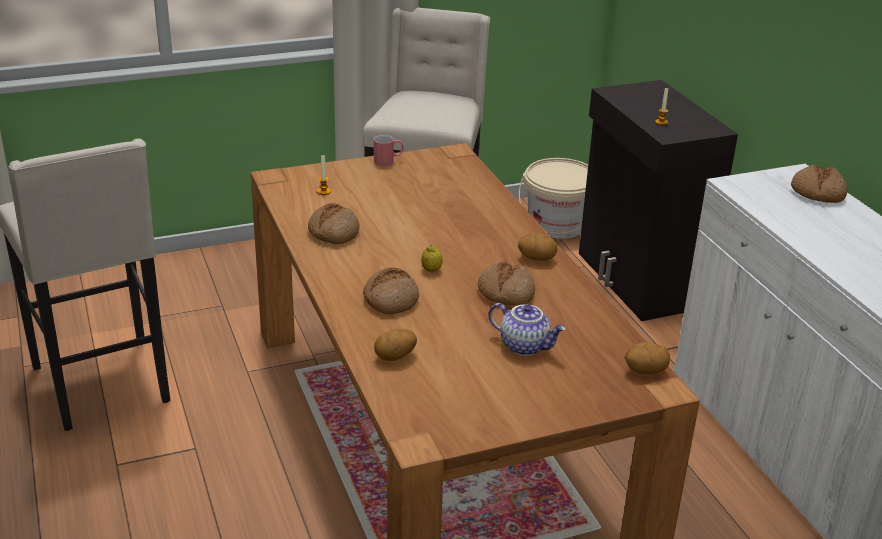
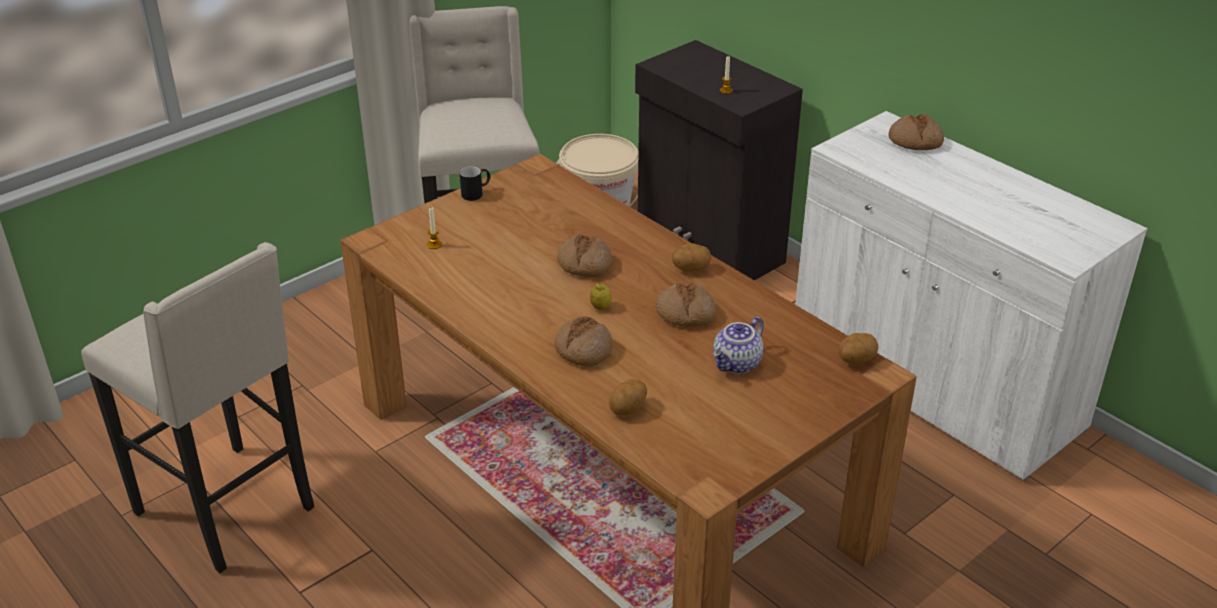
camera: 20 degrees left, 5 degrees up
(333, 232) = (476, 290): bread -> bread (584, 265)
(388, 161) = (476, 193): red mug -> black mug
(525, 346) = (737, 364): teapot -> teapot turned 120 degrees clockwise

